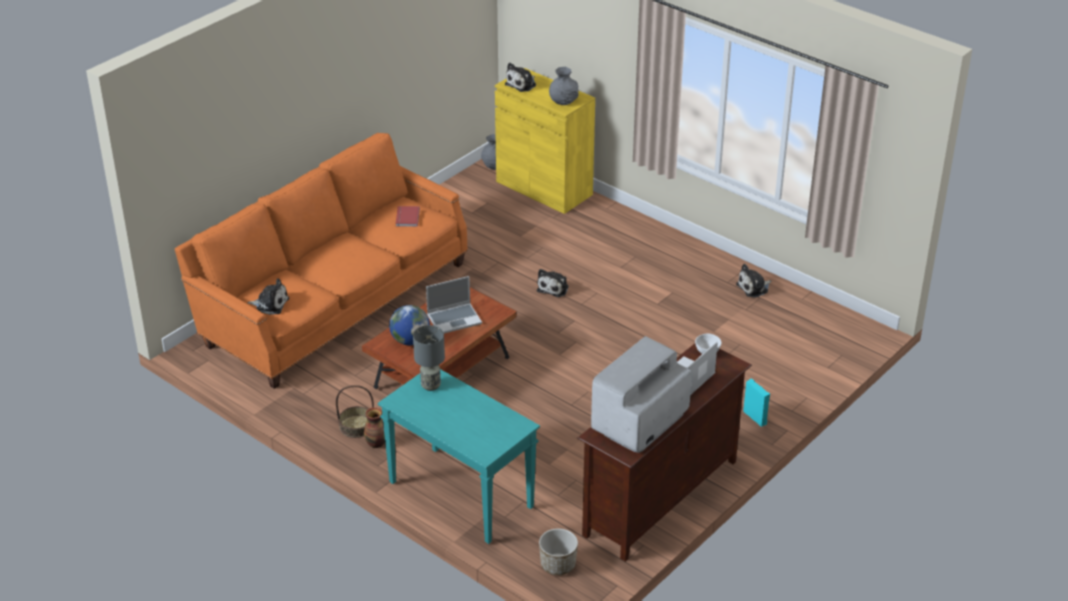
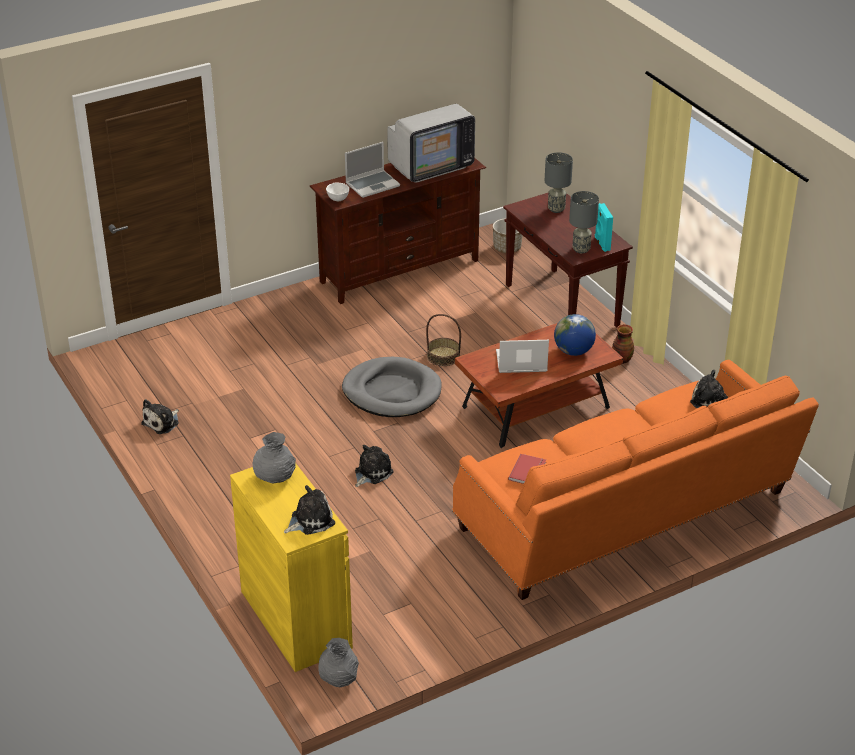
camera: 160 degrees left, 0 degrees up
(356, 426) = (636, 378): basket -> basket (443, 356)
(459, 495) = (563, 306): turquoise console table -> brown console table
(479, 434) = (556, 209): none -> grey table lamp
(581, 359) = (392, 391): none -> grey dog bed
(754, 288) = (162, 422): plush toy -> plush toy turned 135 degrees clockwise
(755, 417) = (273, 309): turquoise speaker -> turquoise speaker (601, 244)

